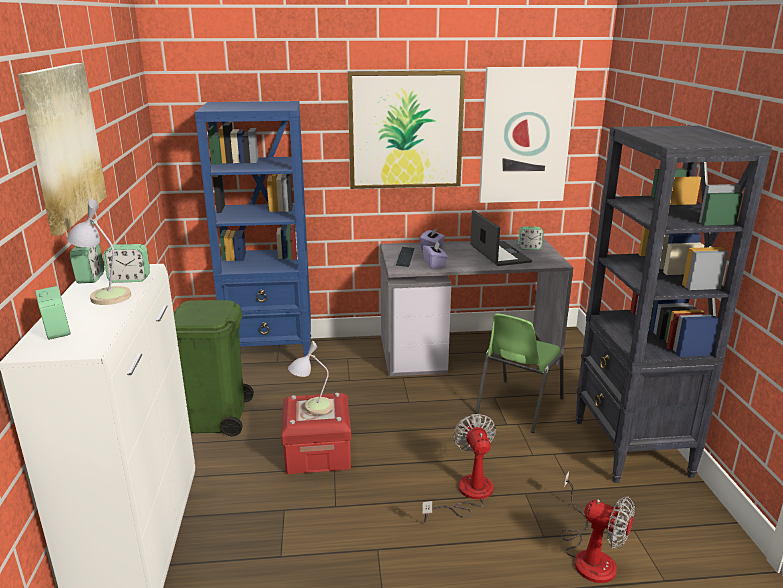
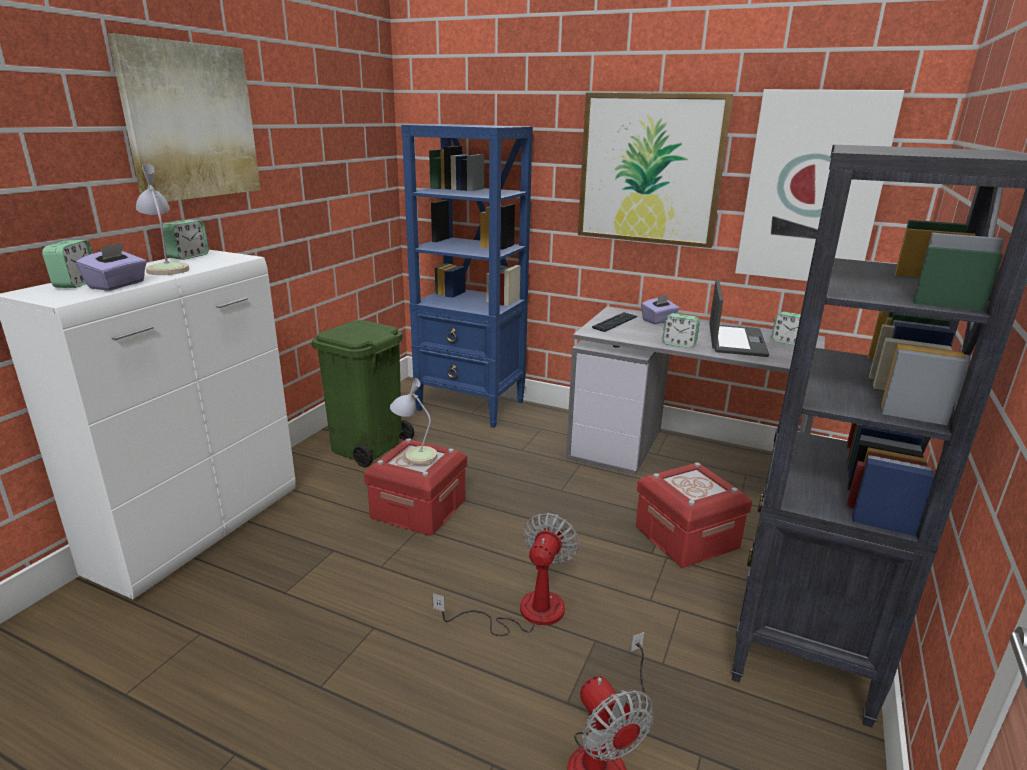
camera: 30 degrees right, 0 degrees up
(129, 279) = (211, 262): alarm clock -> alarm clock (679, 344)
(434, 264) = (639, 335): purple tissue box -> purple tissue box (117, 285)
(517, 406) = (686, 537): green chair -> red storage box

